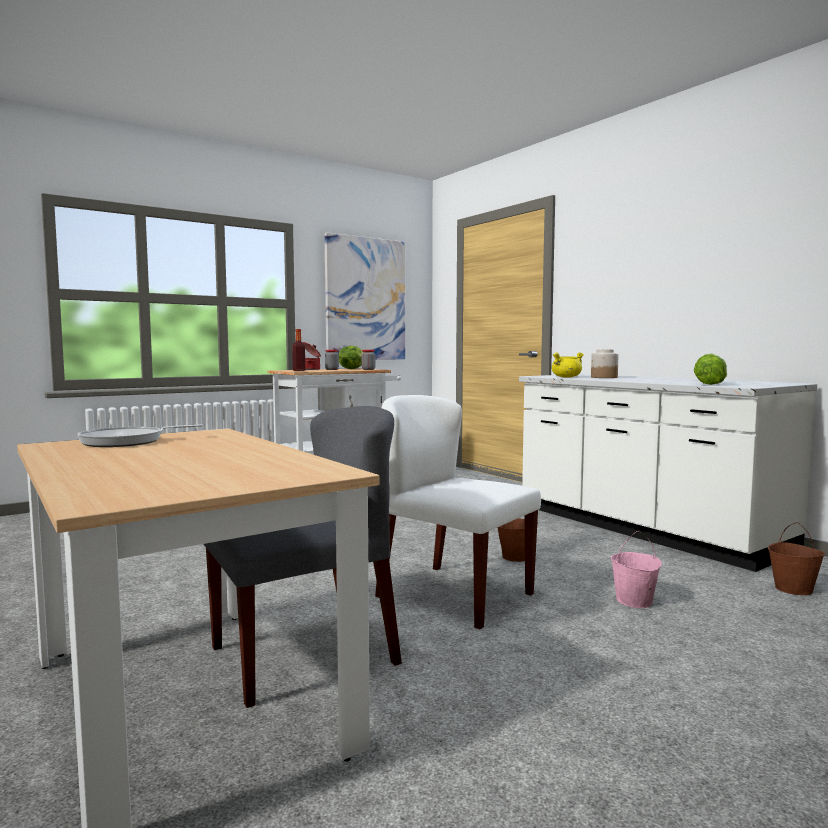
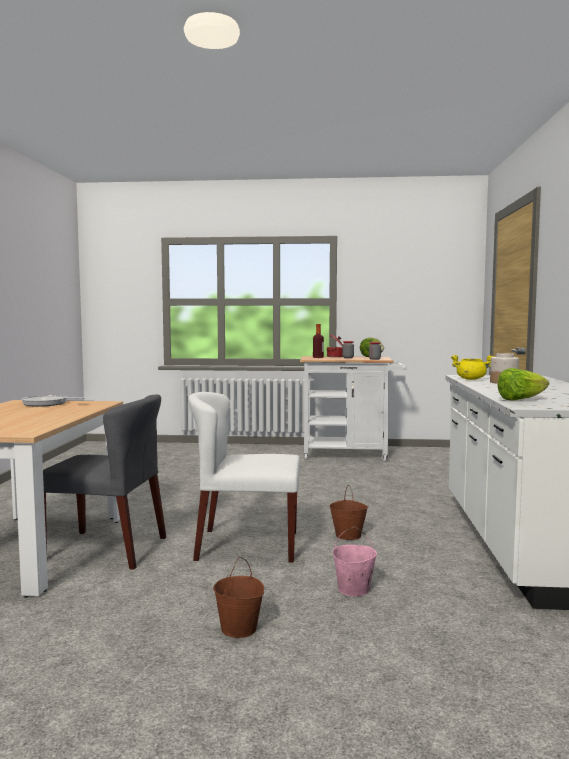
camera: 40 degrees right, 0 degrees up
(365, 299) = (406, 294): picture -> none
(453, 594) = (246, 545): white chair -> white chair turned 75 degrees counterclockwise
(794, 589) = (528, 632): brown bucket -> brown bucket (239, 629)

